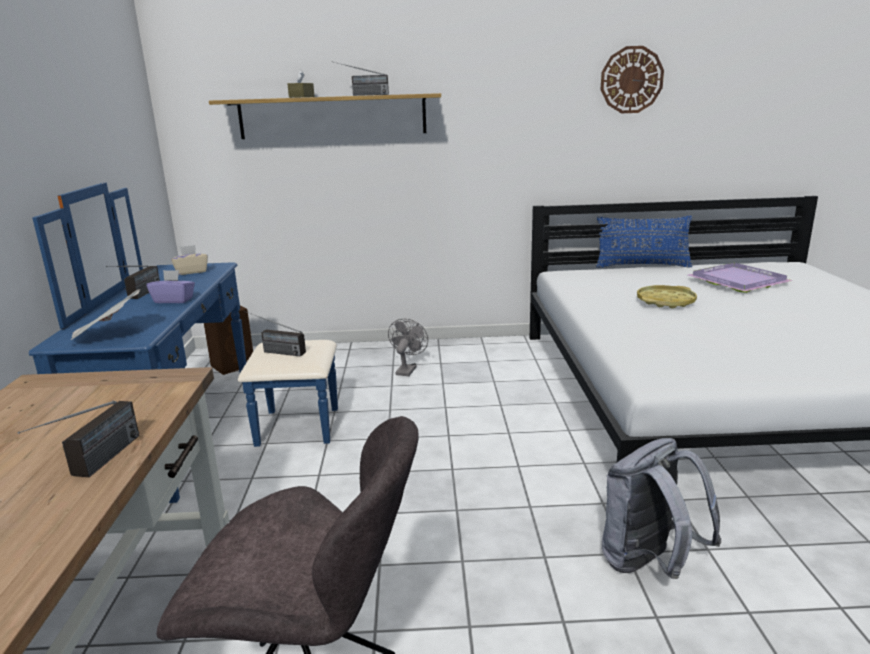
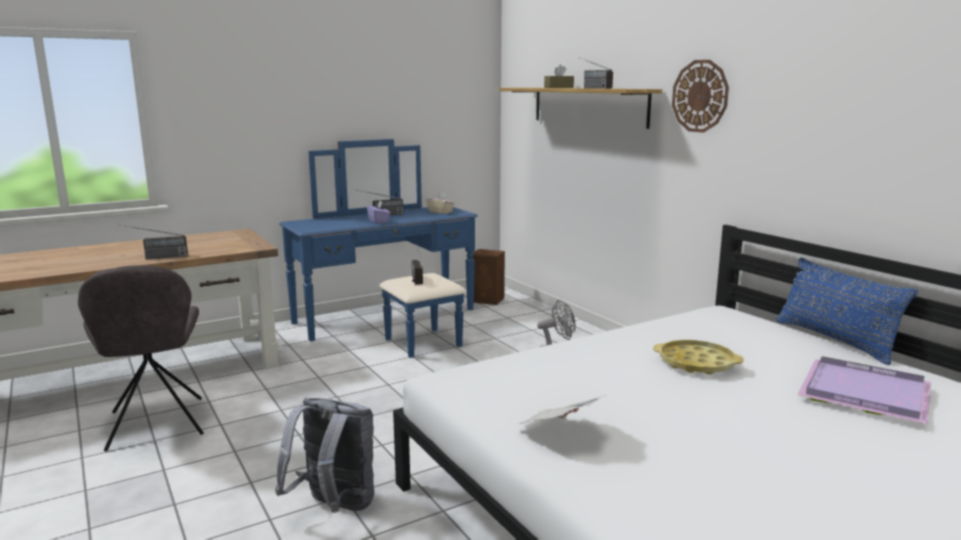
camera: 60 degrees right, 5 degrees down
(107, 334) = (311, 225): newspaper -> newspaper (558, 432)
(631, 80) = (862, 81): wall clock -> wall clock (700, 96)

